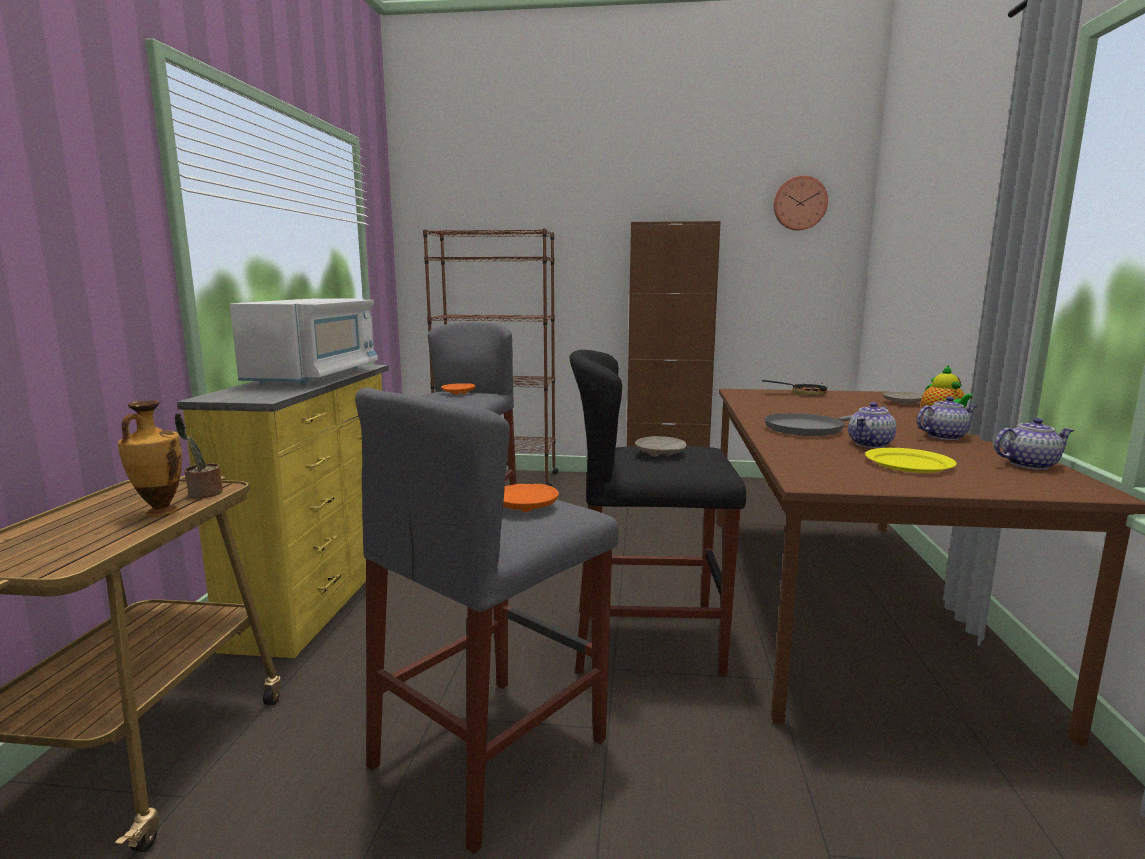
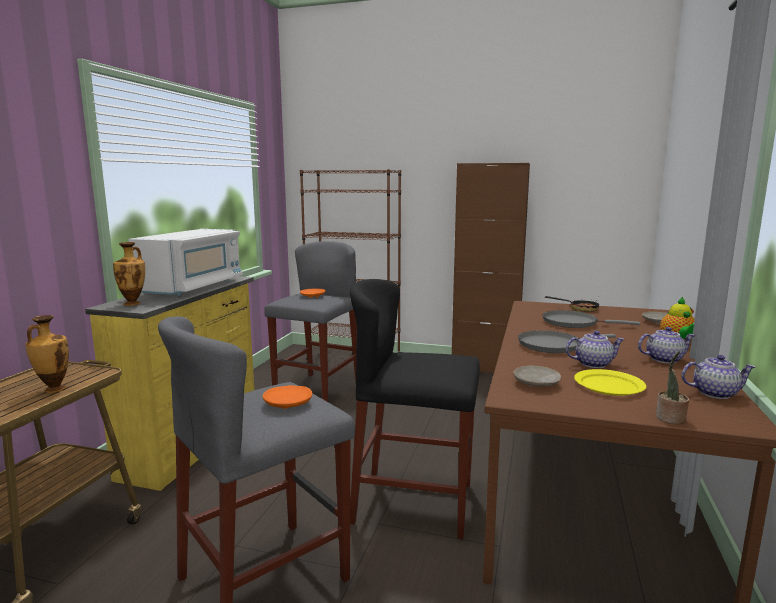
camera: 10 degrees right, 0 degrees up
(203, 494) = (88, 376): potted plant -> potted plant (670, 419)
(246, 394) = (133, 303): none -> vase
(660, 454) = (422, 362): beige plate -> beige plate (536, 383)
(799, 203) = (600, 146): wall clock -> none
(809, 407) = (573, 323): none -> grey frying pan
(870, 444) = (593, 364): teapot -> teapot turned 150 degrees counterclockwise

